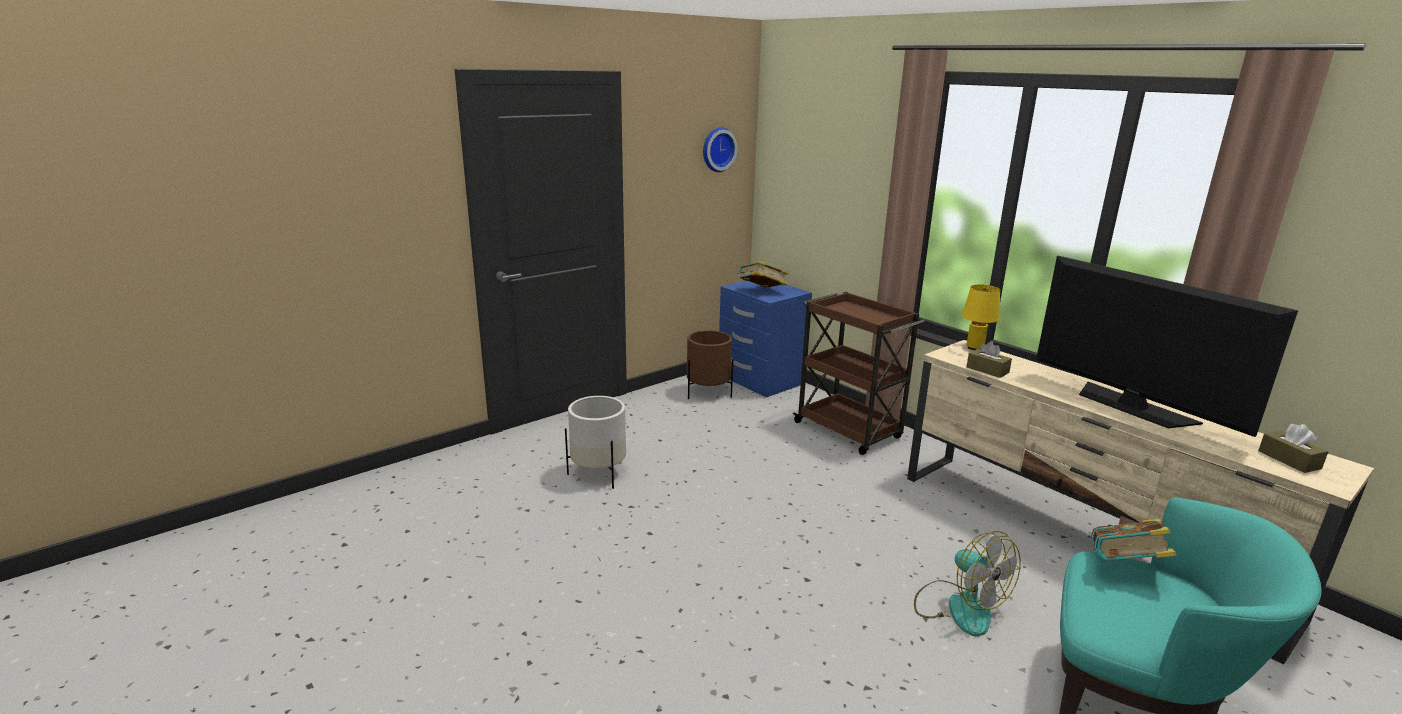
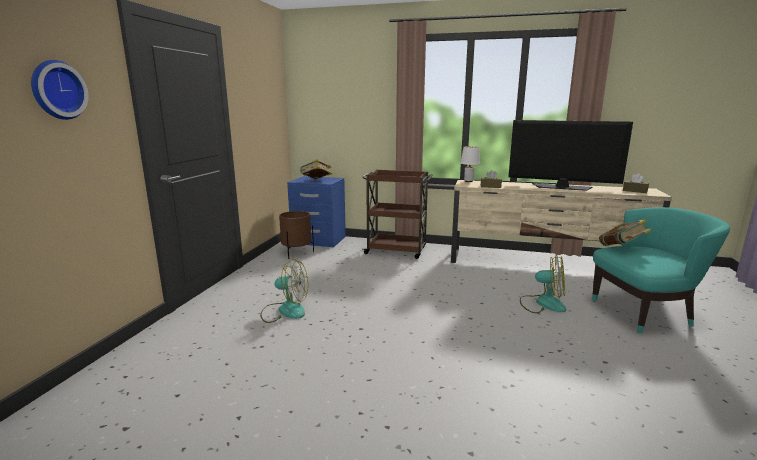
camera: 35 degrees left, 5 degrees down
(598, 474) = (285, 311): white planter -> fan
(717, 149) = (270, 91): wall clock -> wall clock (56, 90)
(975, 348) = (468, 181): yellow table lamp -> white table lamp

